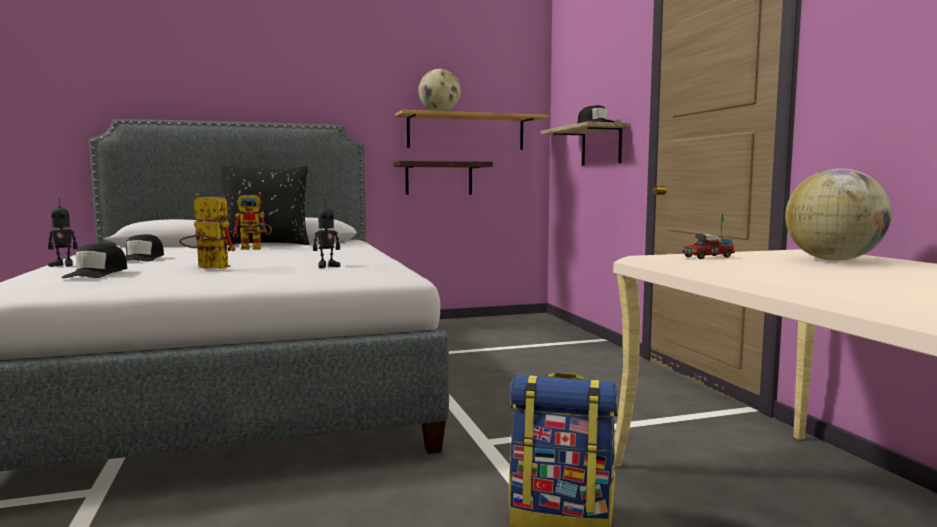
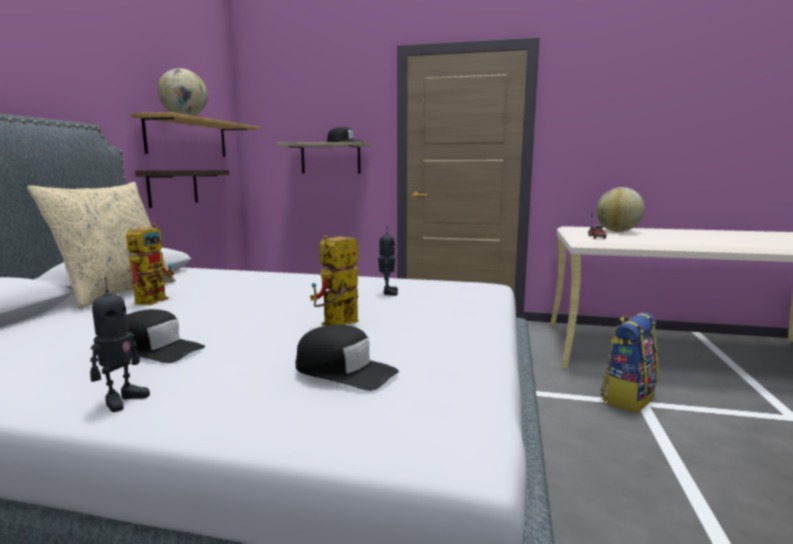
camera: 60 degrees left, 5 degrees up
(266, 244) = (116, 293): black pillow -> beige pillow

